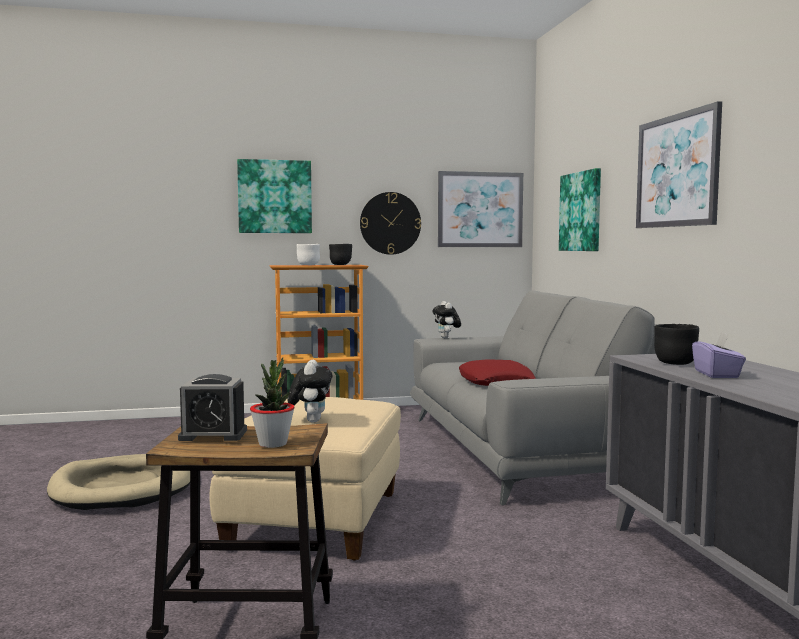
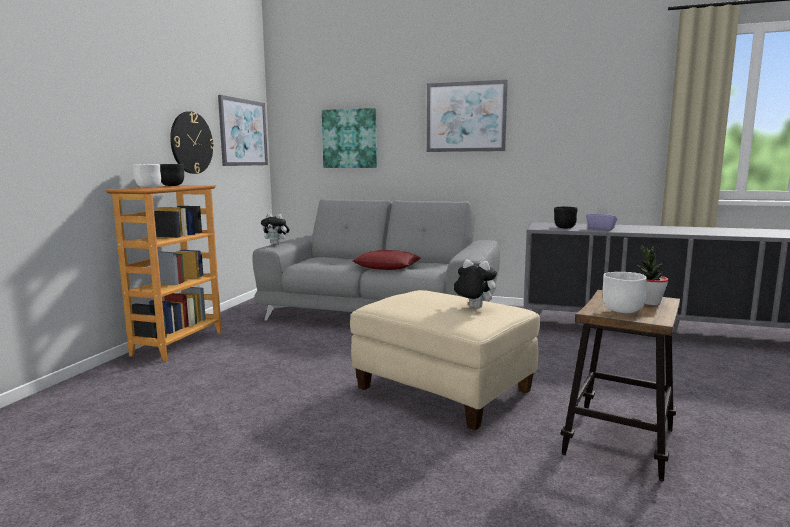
camera: 60 degrees left, 5 degrees up
(123, 487) = (250, 459): beige dog bed -> none
(213, 435) = (622, 310): alarm clock -> white bowl
(274, 197) = (96, 107): picture -> none

